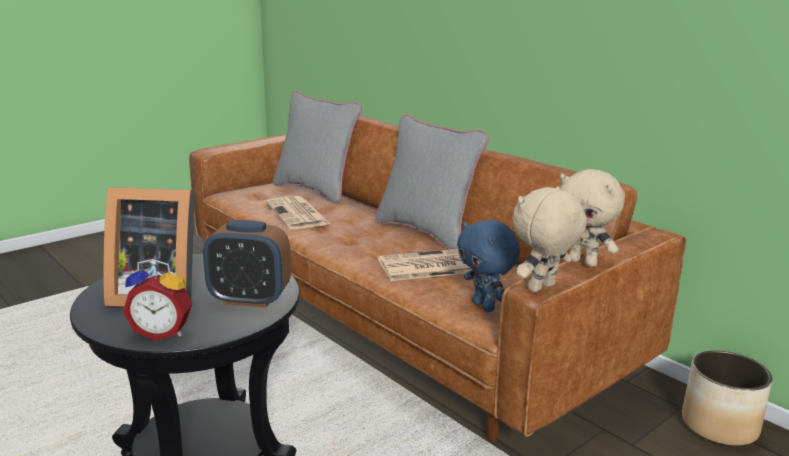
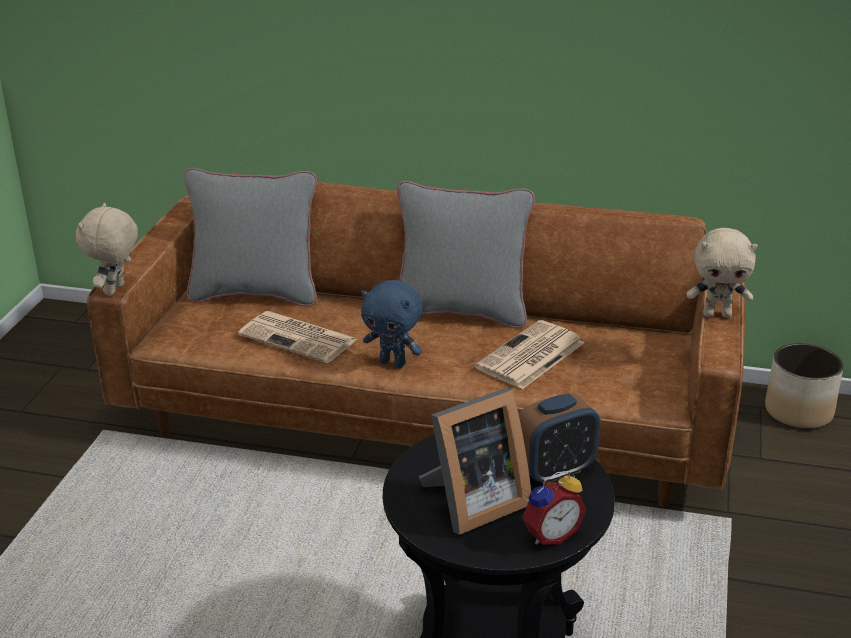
camera: 35 degrees left, 10 degrees up
(485, 306) = (632, 384): blue plush toy -> blue plush toy (393, 363)
(542, 288) = (726, 356): beige plush toy -> beige plush toy (116, 290)

